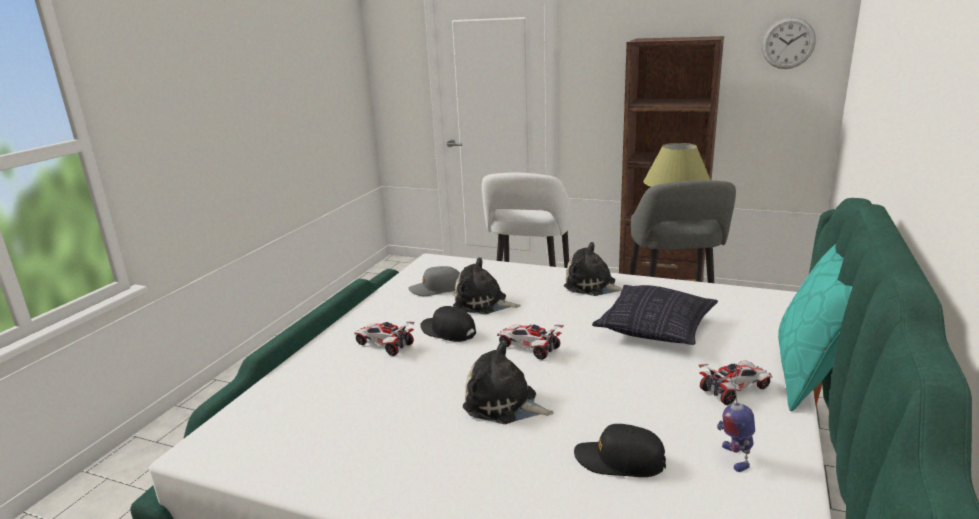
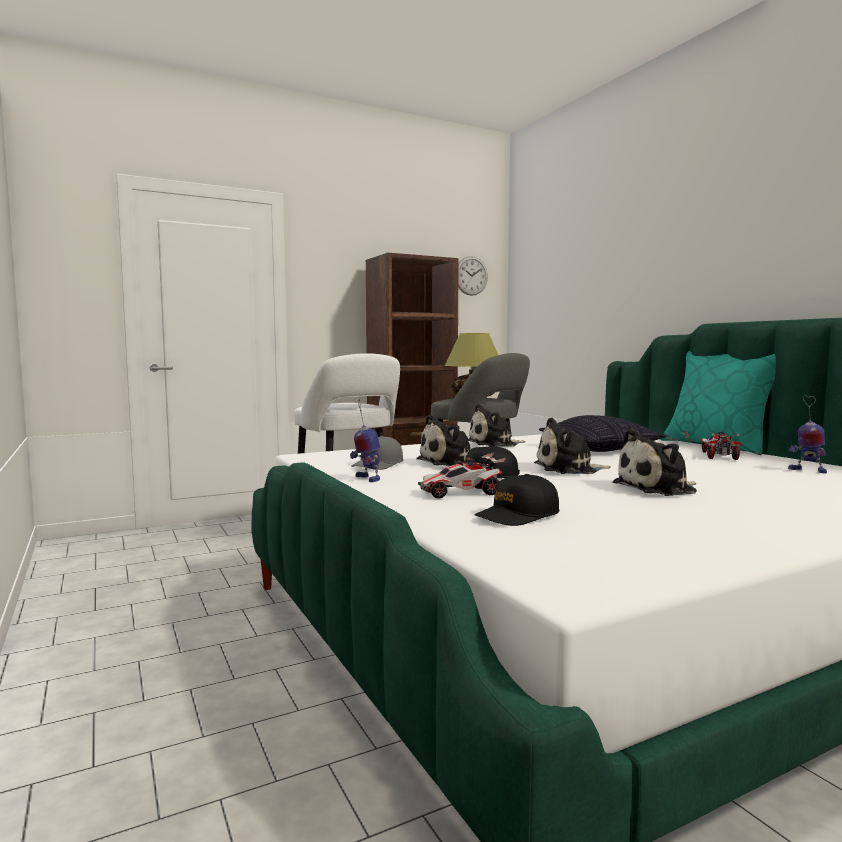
camera: 50 degrees left, 15 degrees down
(389, 304) = (366, 478): none -> toy robot
(529, 348) = (569, 469): toy car -> plush toy
(619, 460) = (787, 485): black cap -> black cap (518, 516)

